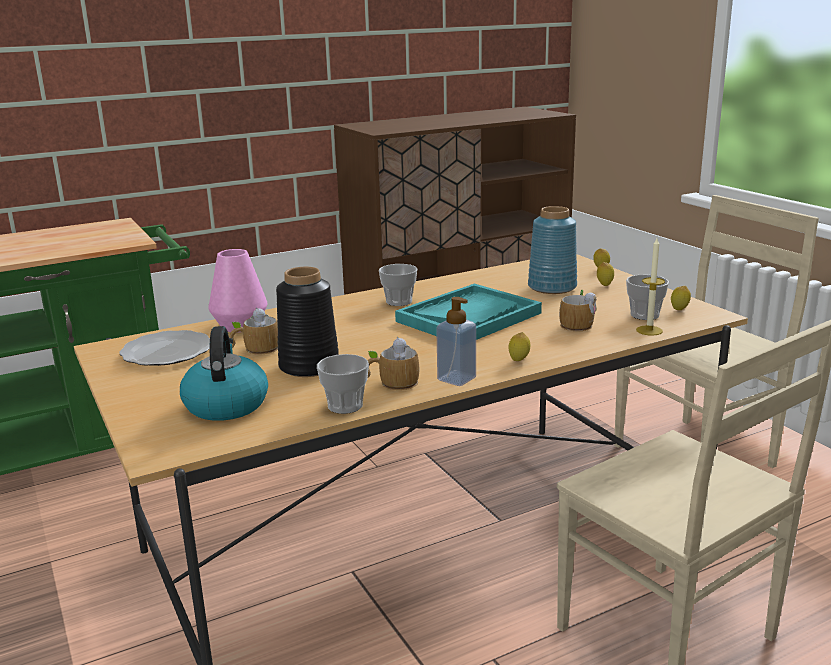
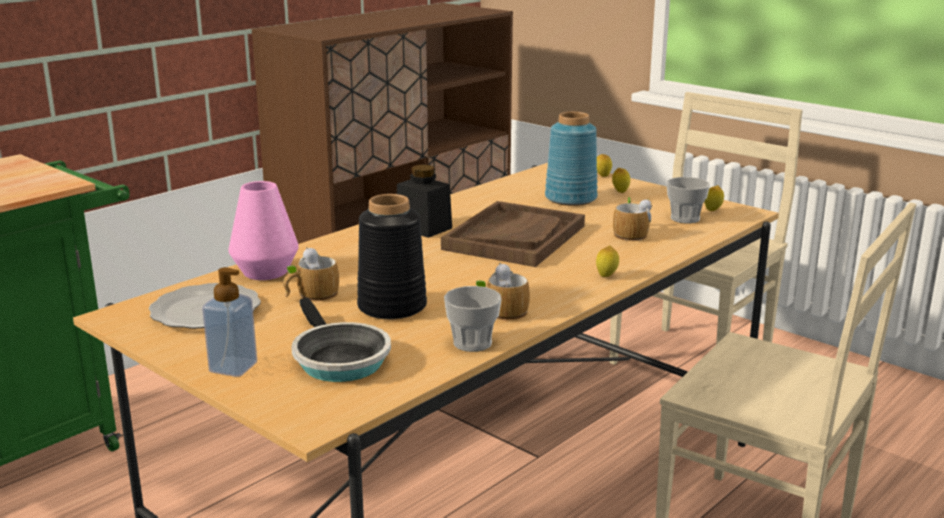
camera: 20 degrees left, 0 degrees up
(226, 404) = (337, 359): kettle -> frying pan
(399, 301) = (424, 228): cup -> black jar
(456, 379) = (562, 301): soap dispenser -> soap dispenser (233, 367)
(469, 317) = (514, 237): turquoise tray -> brown tray
(649, 330) = (702, 233): candle -> none

